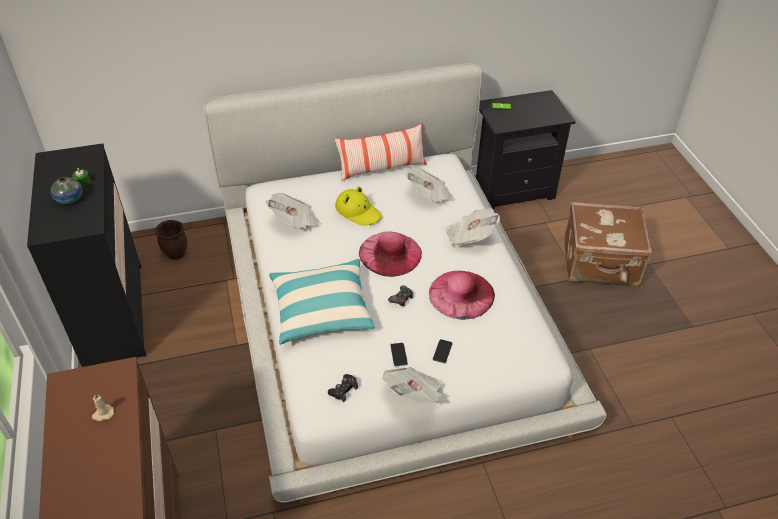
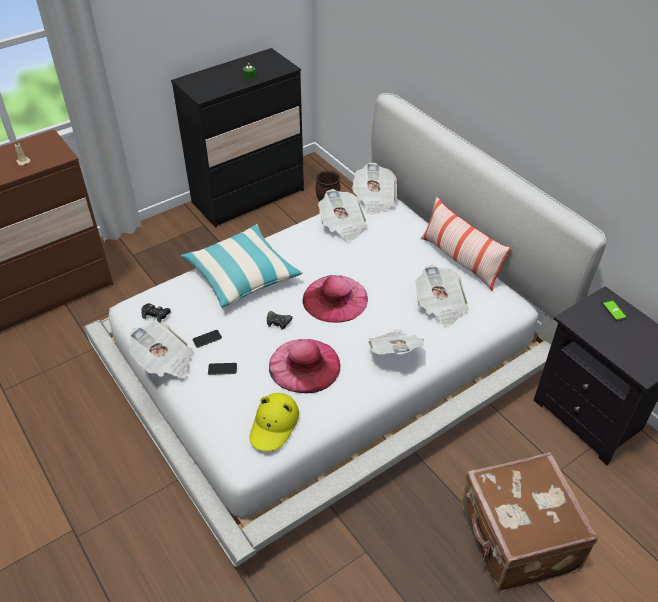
camera: 70 degrees right, 0 degrees up
(69, 199) = (227, 78): vase -> none
(270, 191) = (374, 199): none -> newspaper
(358, 211) = (382, 261): yellow hat -> yellow hat (274, 425)

